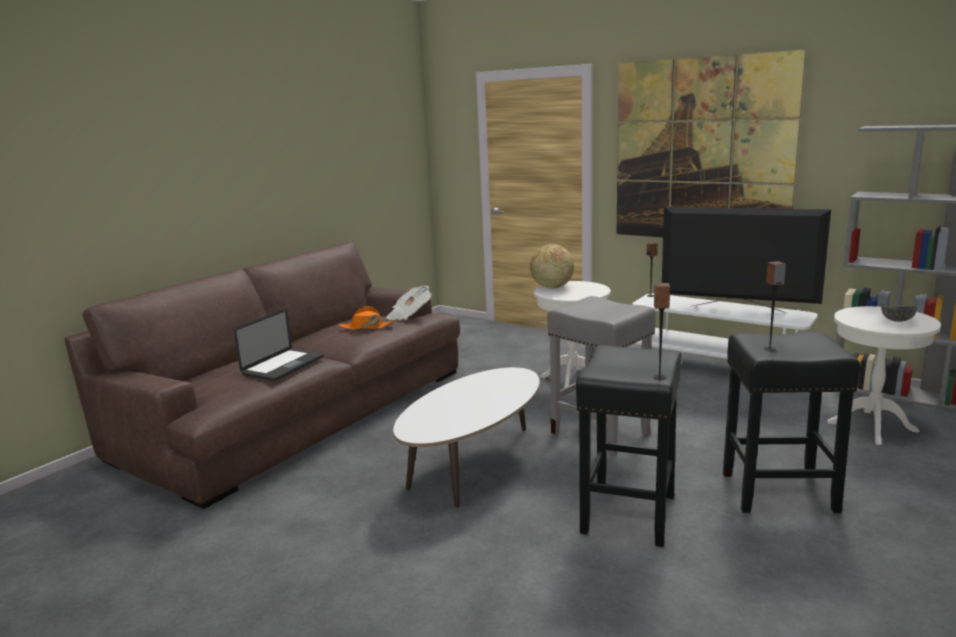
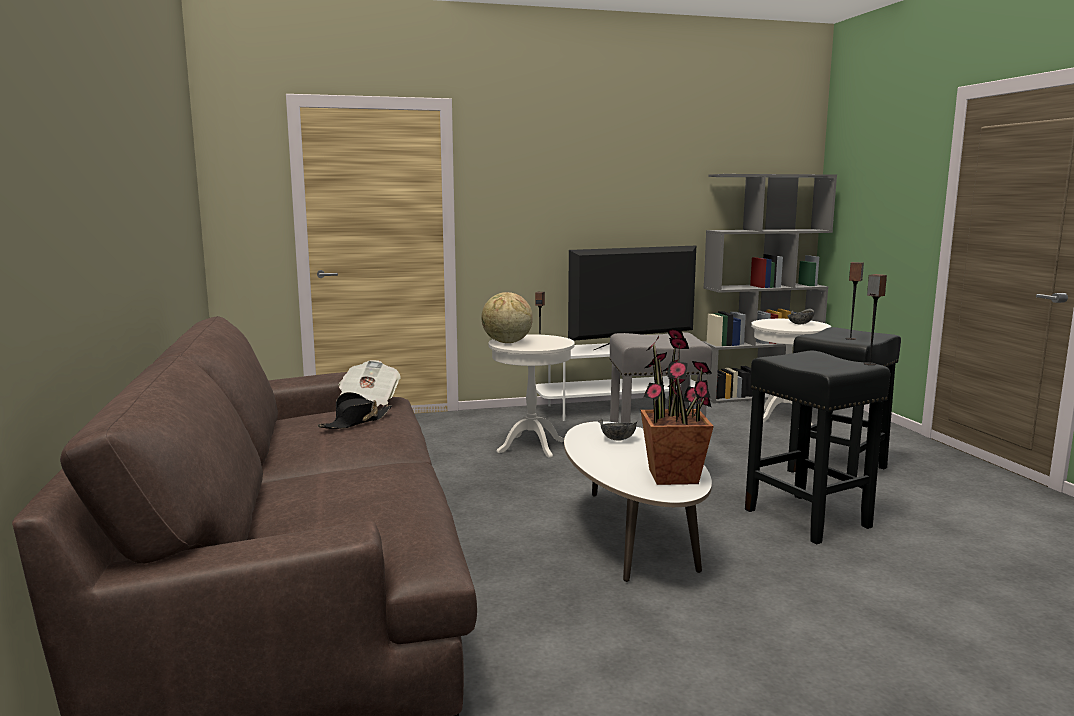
camera: 50 degrees left, 5 degrees down
(283, 366) = (384, 480): laptop -> none
(366, 327) = (356, 422): orange hat -> black hat
(447, 424) = (673, 477): none -> potted plant
(497, 386) = (618, 439): none -> grey bowl
(701, 151) = (574, 196): picture -> none

